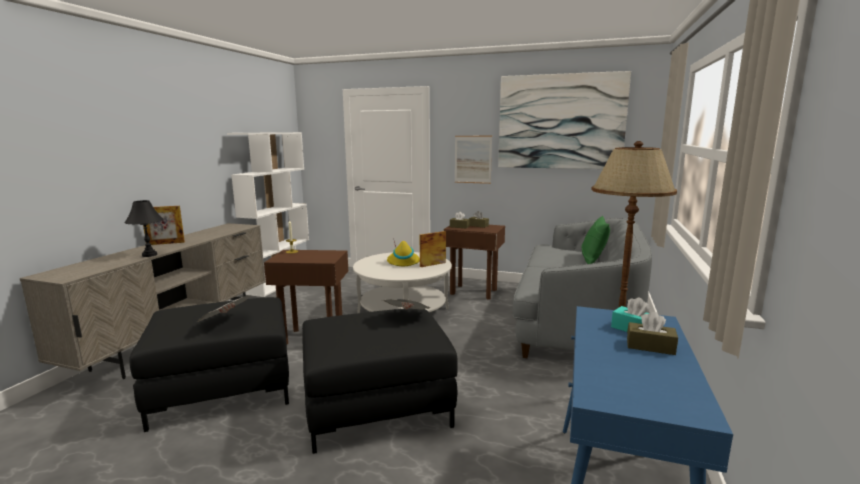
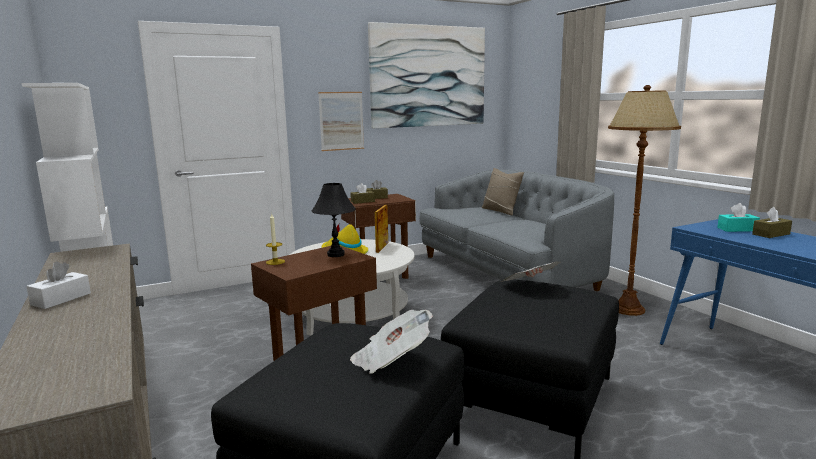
camera: 45 degrees left, 0 degrees up
(149, 255) = (112, 317): black table lamp -> black table lamp (335, 254)
(165, 243) = (61, 299): picture frame -> white tissue box
(593, 259) = (501, 211): green pillow -> beige pillow

